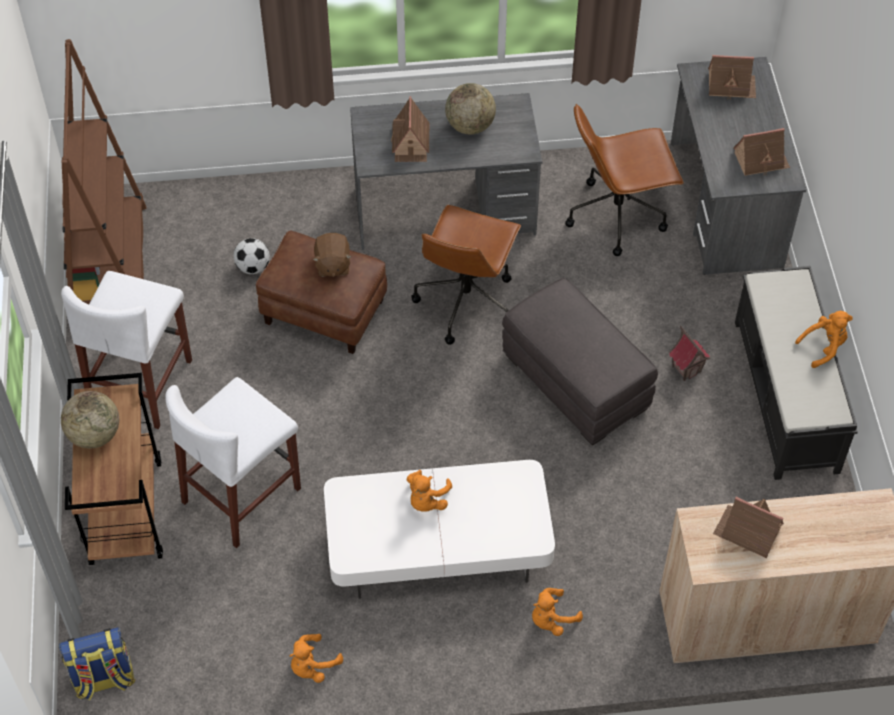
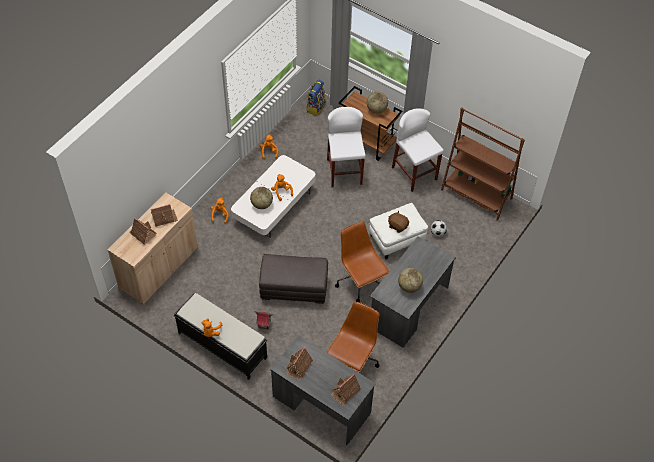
camera: 130 degrees right, 0 degrees up
(323, 312) = (397, 239): brown ottoman -> white ottoman
(410, 143) = (418, 262): toy house -> toy house (142, 234)
(489, 509) = (261, 204): none -> globe

